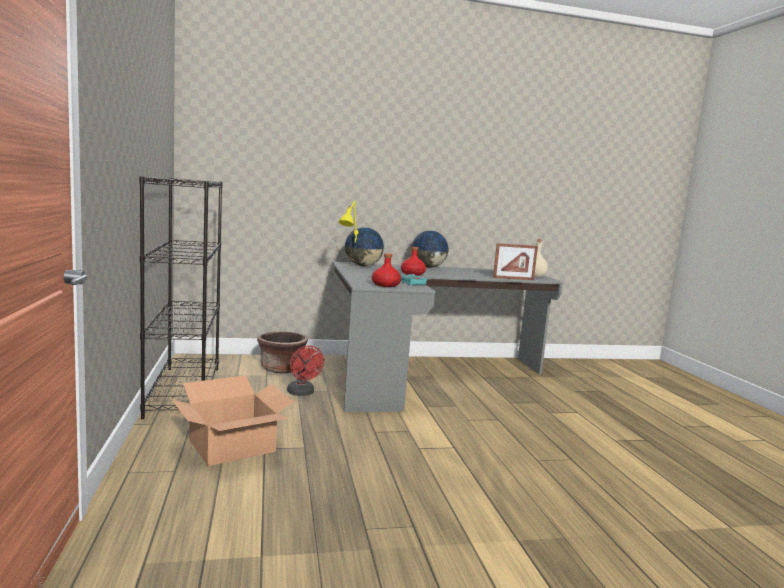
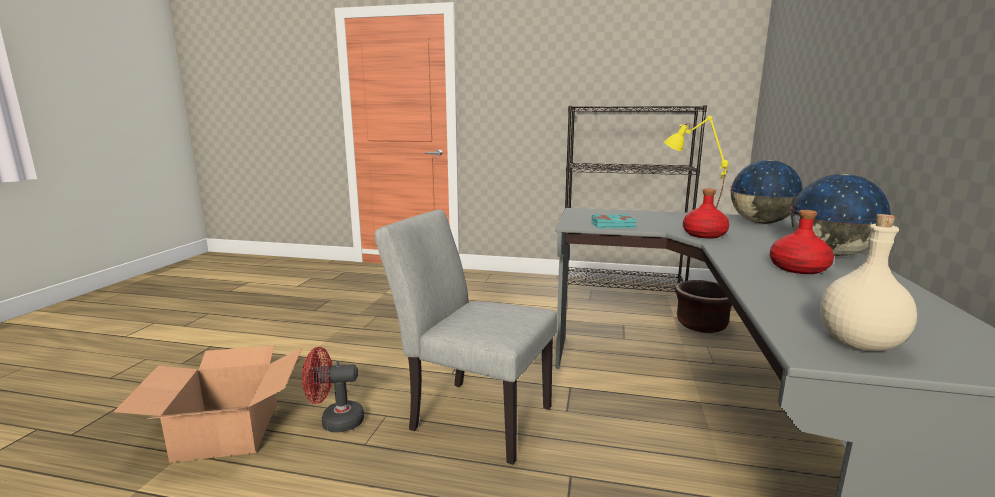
camera: 115 degrees right, 5 degrees up
(232, 446) = (509, 295): cardboard box -> cardboard box (226, 431)
(302, 393) = (617, 326): red fan -> red fan (335, 421)
(385, 285) = (584, 216): red bottle -> red bottle (799, 268)
(496, 431) = (471, 415): none -> grey chair
(513, 279) = (751, 299): picture frame -> none

